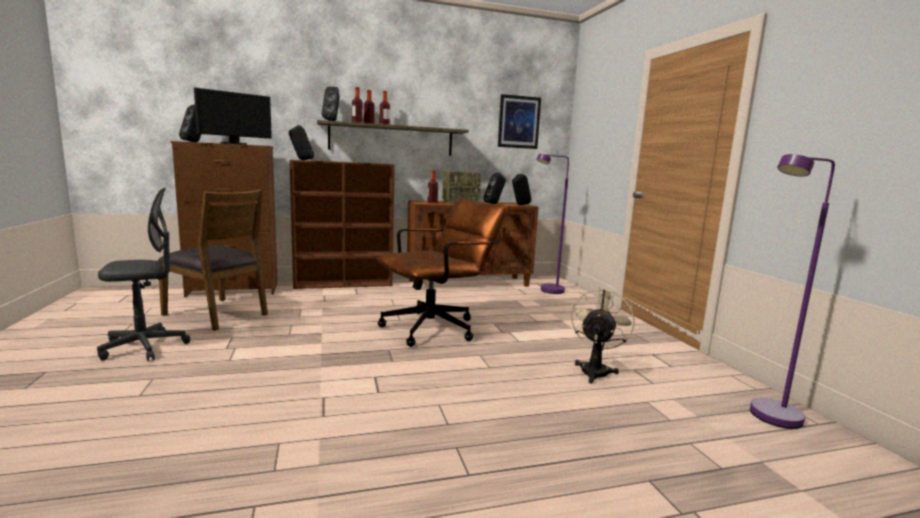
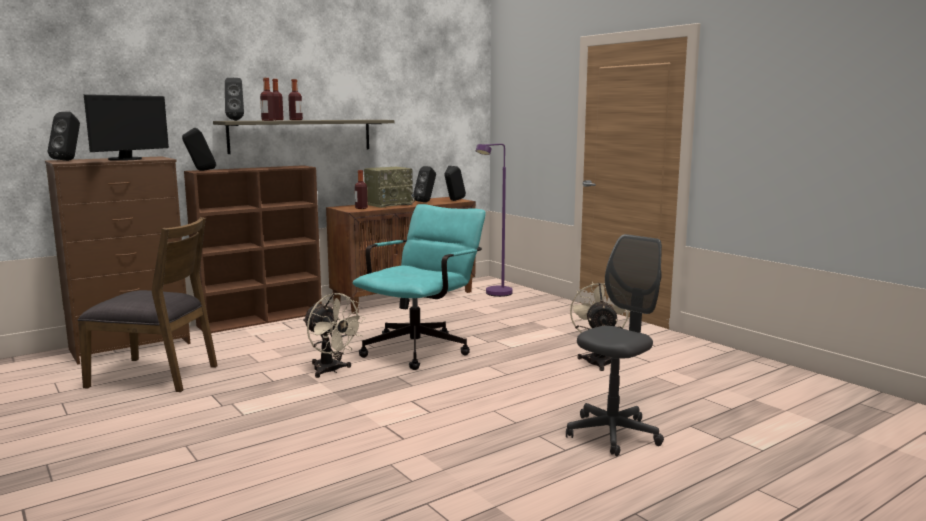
camera: 20 degrees left, 0 degrees up
(144, 347) = (124, 421): grey office chair -> grey office chair (612, 434)
(342, 334) = (331, 371): none -> beige fan
(438, 327) = (422, 348): brown office chair -> turquoise office chair
(519, 122) = (438, 104): picture -> none
(768, 419) = (745, 371): purple floor lamp -> none

